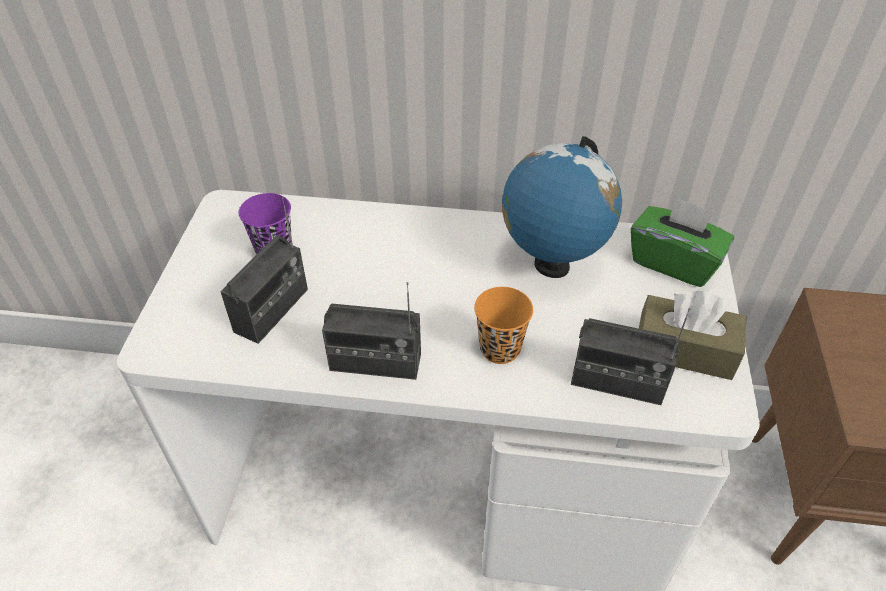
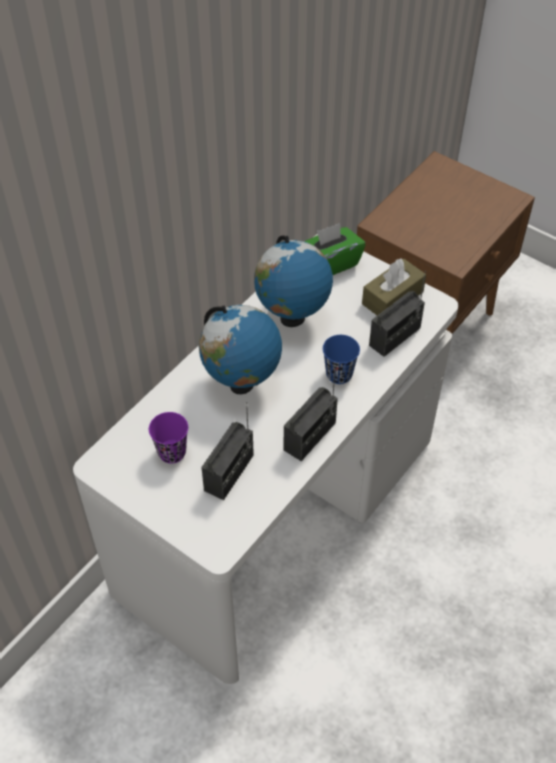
camera: 60 degrees left, 5 degrees up
(272, 310) = (229, 473): radio -> radio turned 60 degrees clockwise
(412, 265) = (241, 384): none -> globe
(500, 349) = (339, 374): orange cup -> blue cup

